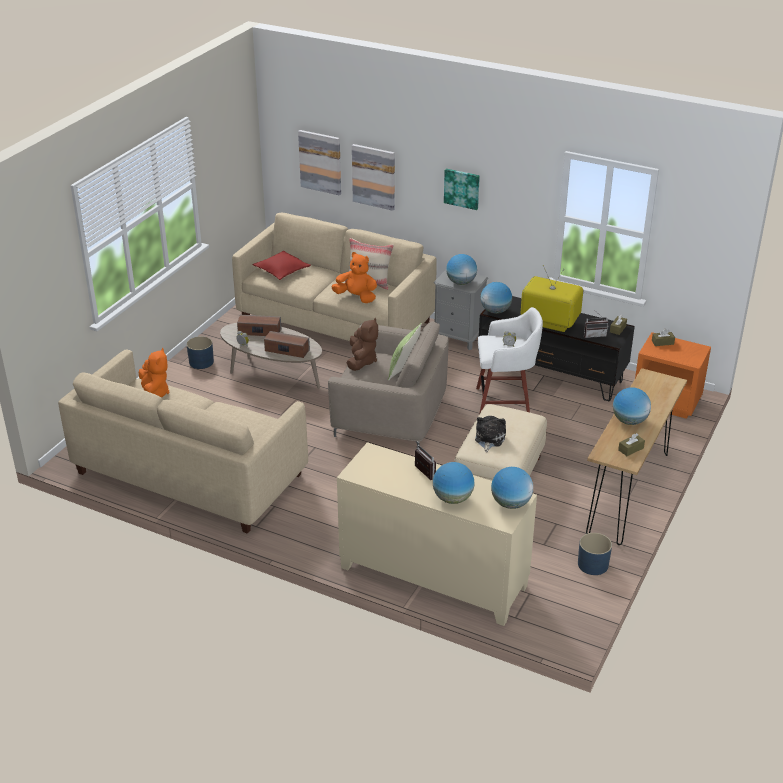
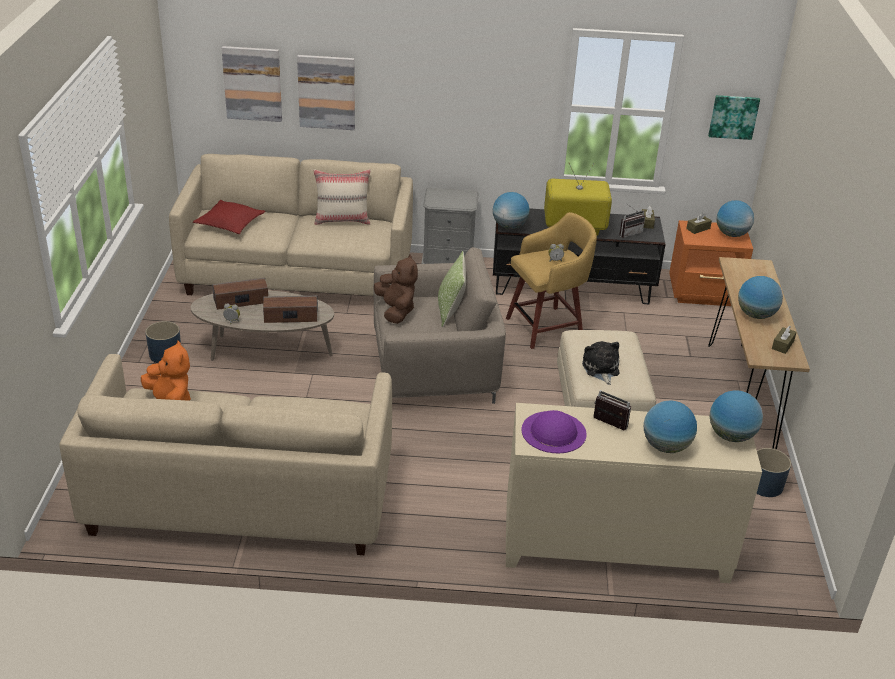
camera: 25 degrees left, 0 degrees up
(356, 297) = (340, 239): orange plush toy -> none
(377, 468) = (553, 432): none -> purple hat
(461, 282) = (455, 201): globe -> globe (731, 234)
(462, 188) = (443, 90): picture -> picture (733, 116)
(505, 402) = (547, 327): white stool -> yellow stool

